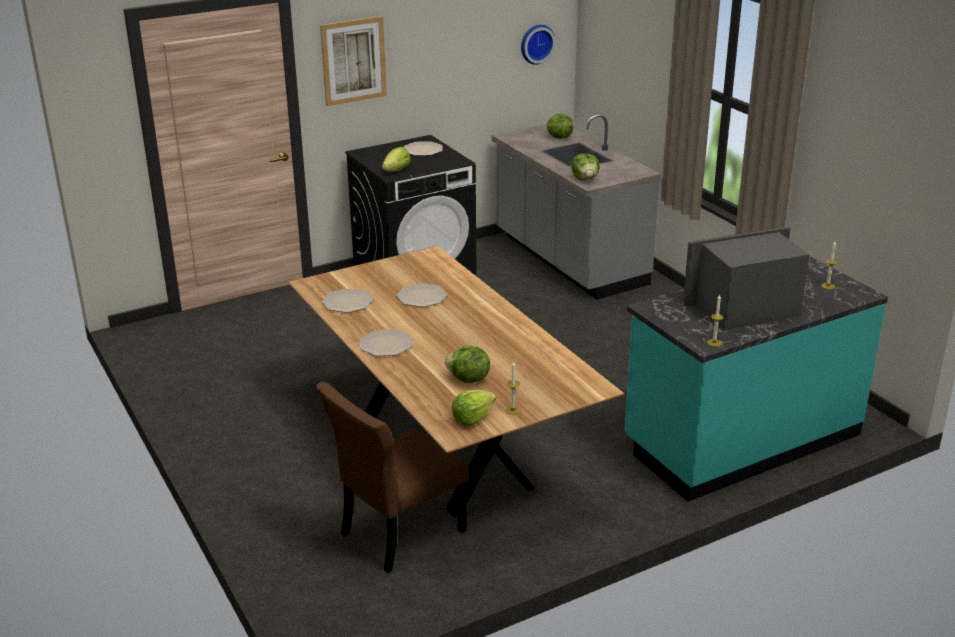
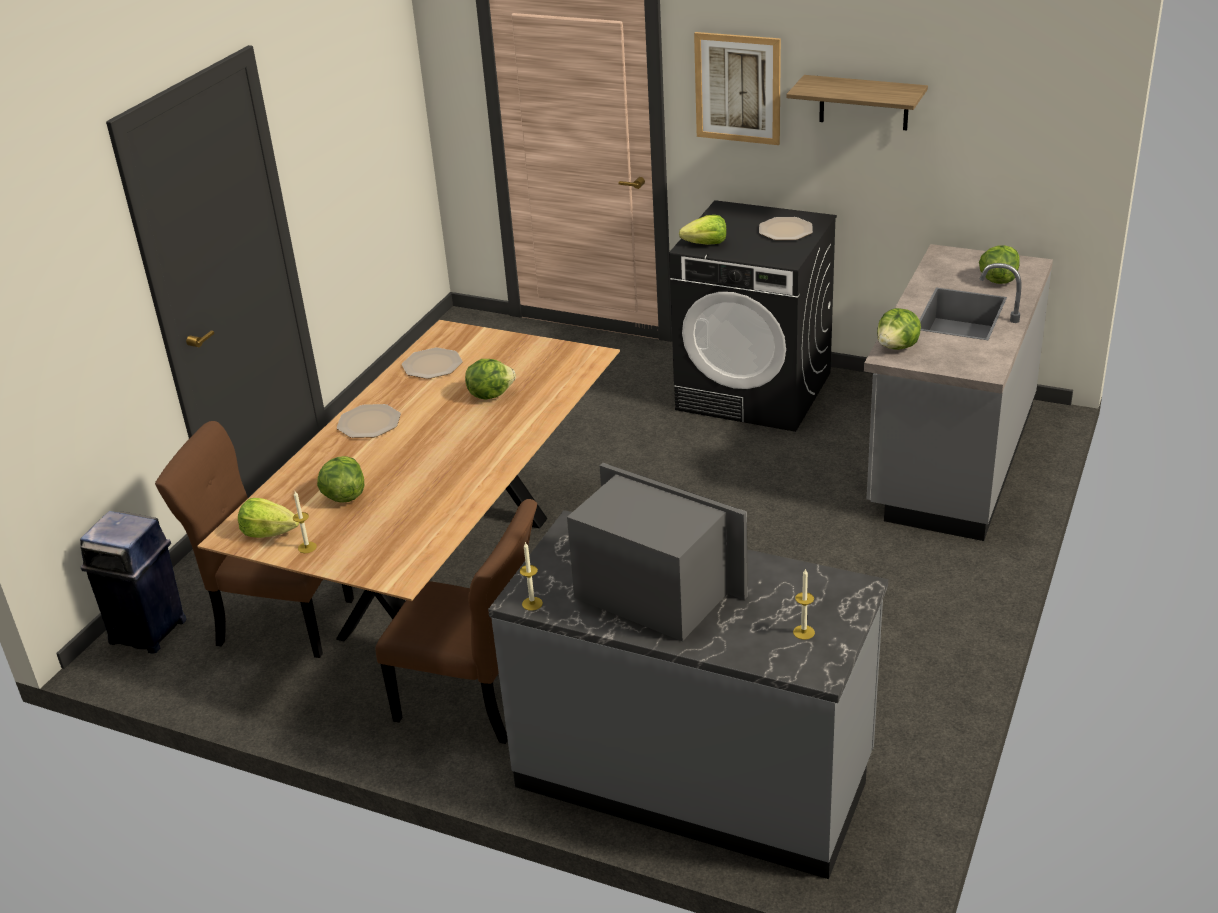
camera: 55 degrees right, 5 degrees up
(322, 601) = (149, 631): none -> blue trash can
(421, 296) = (490, 394): plate -> lettuce
(439, 49) = (864, 102): none -> shelf
(536, 43) = (1028, 132): wall clock -> none
(590, 486) = (474, 701): none -> brown chair
(741, 439) = (694, 774): turquoise counter -> grey counter

